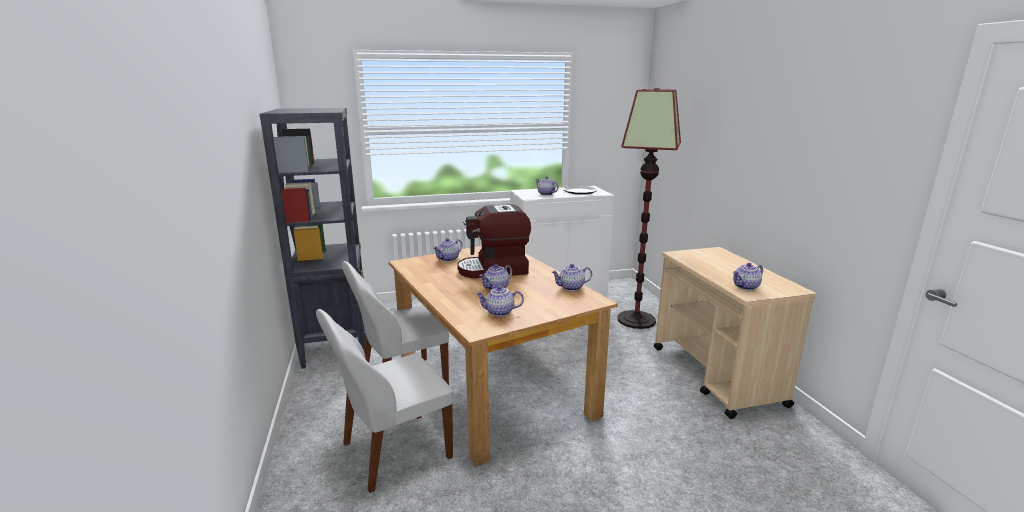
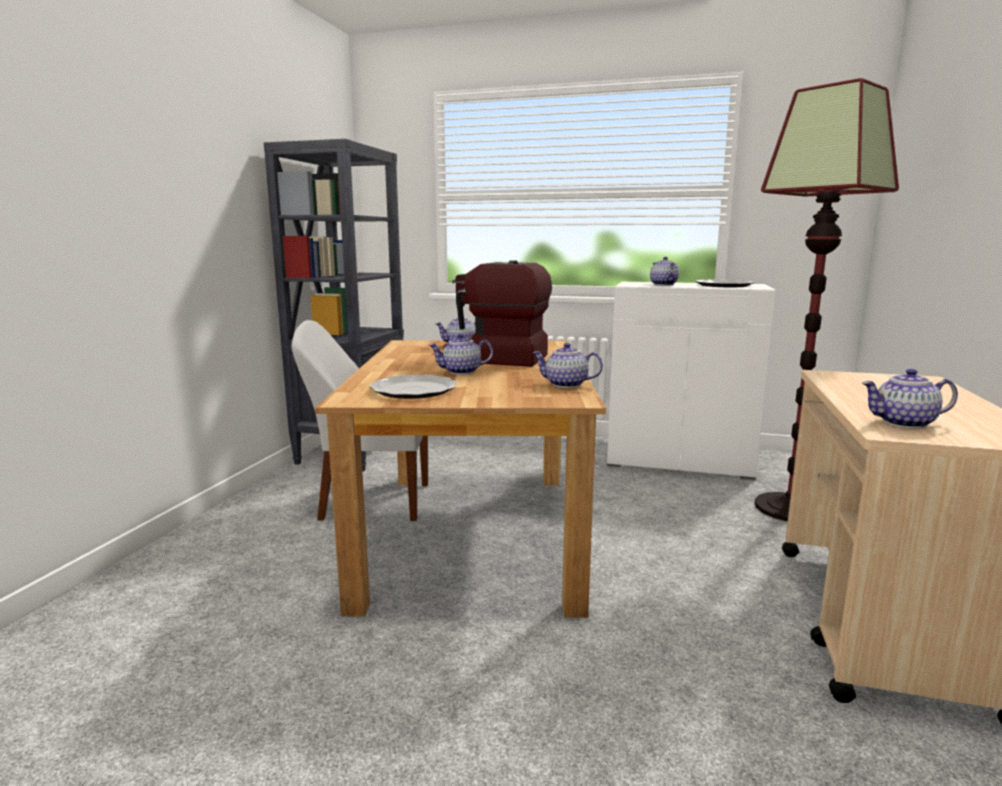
camera: 30 degrees right, 5 degrees down
(393, 451) = (276, 567): white chair -> none
(499, 312) = (413, 390): teapot -> plate

